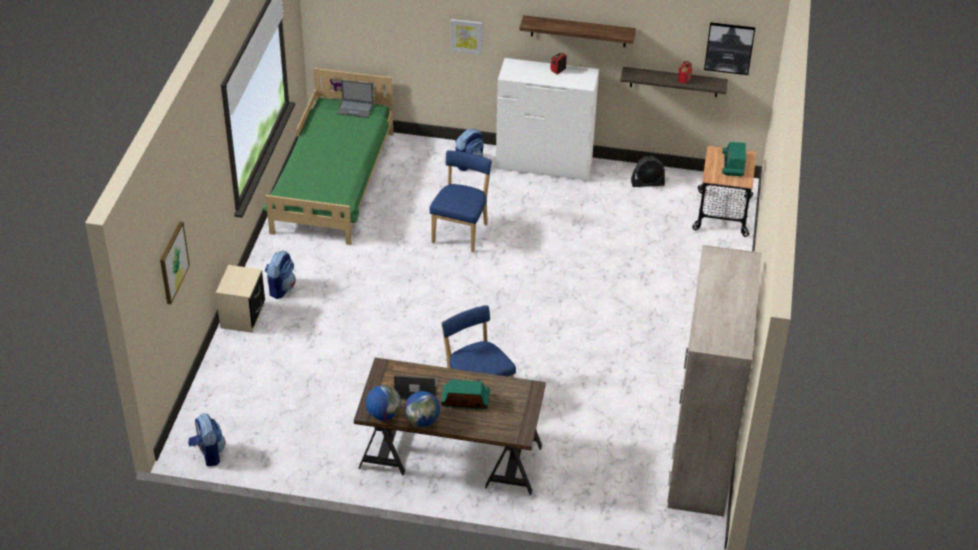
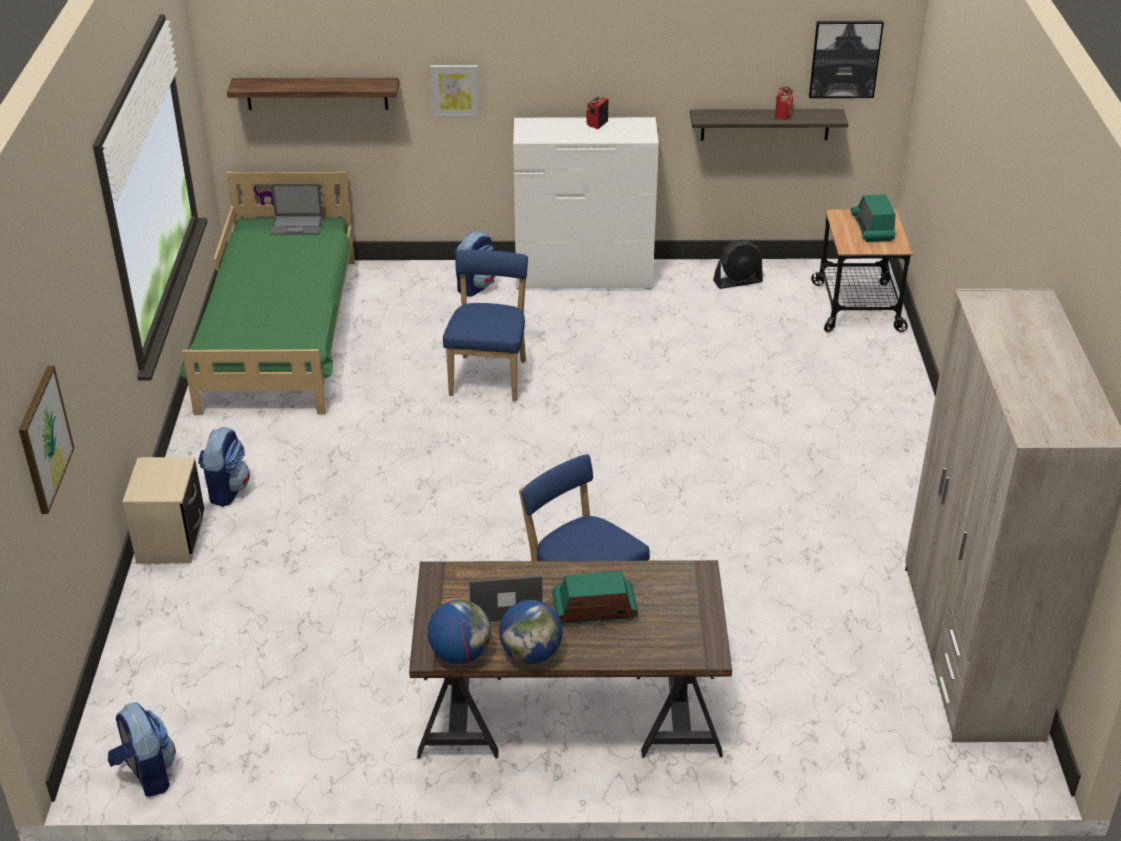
camera: 10 degrees left, 5 degrees down
(578, 31) = (622, 61): shelf -> shelf (317, 93)

